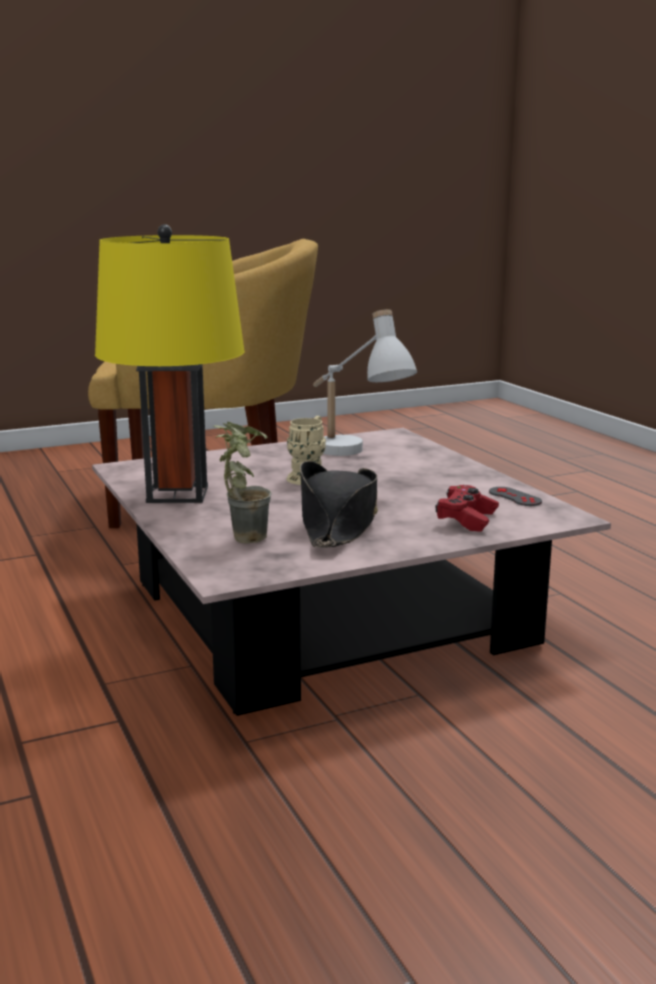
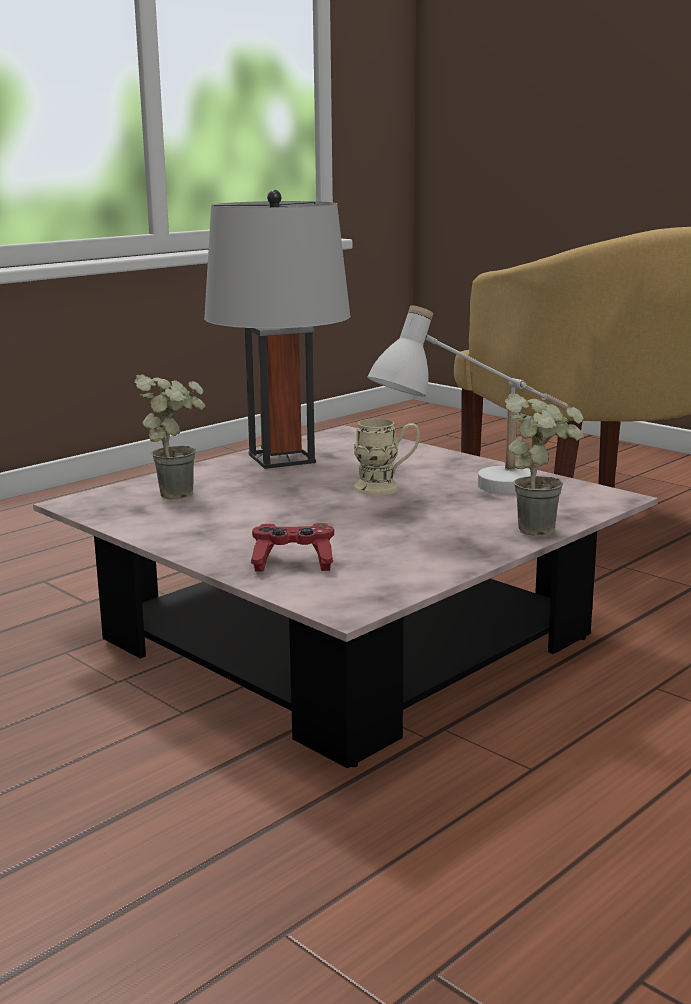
camera: 70 degrees right, 0 degrees up
(177, 494) = (281, 458): yellow table lamp -> grey table lamp
(338, 523) = (240, 516): black hat -> none
(443, 456) = (542, 528): none -> potted plant
(514, 497) = (404, 576): grey game controller -> none

